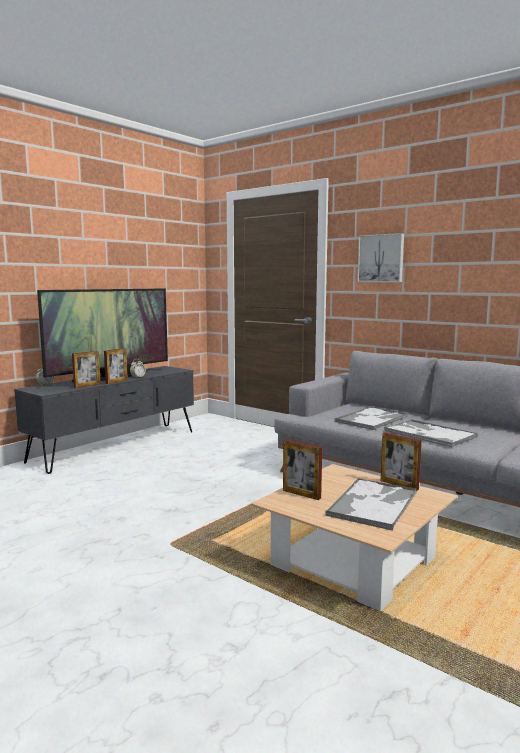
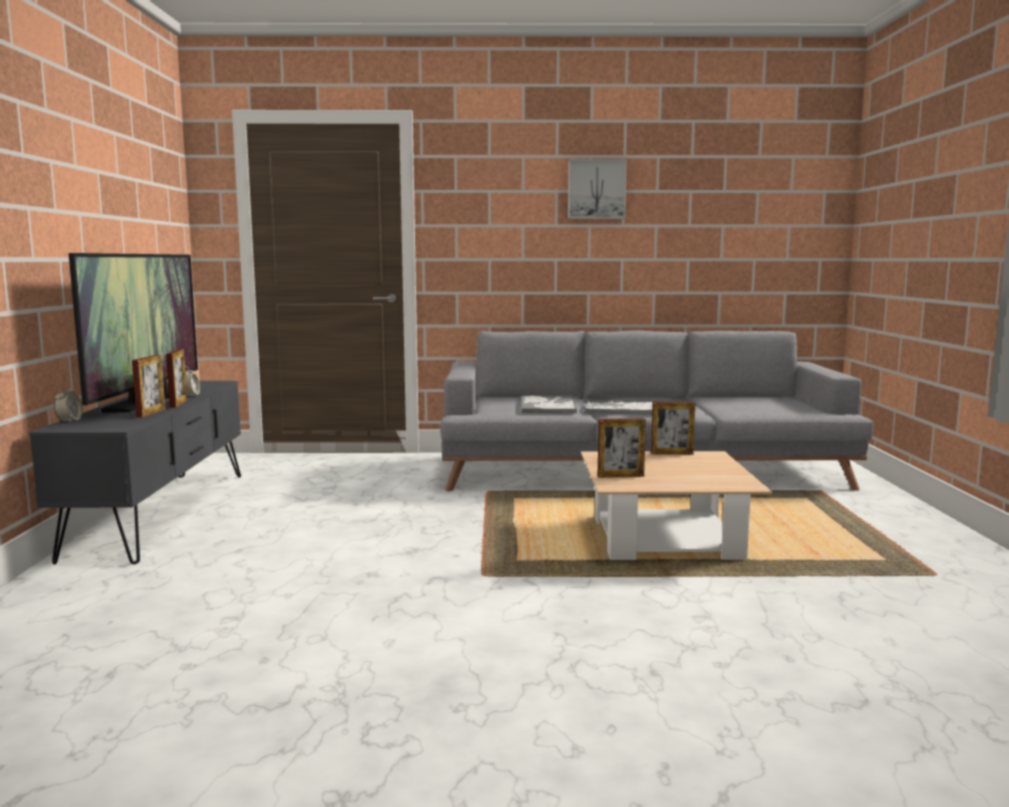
camera: 40 degrees left, 0 degrees up
(373, 503) = (688, 469): tray -> none
(381, 258) = (494, 217): picture -> picture (596, 189)

